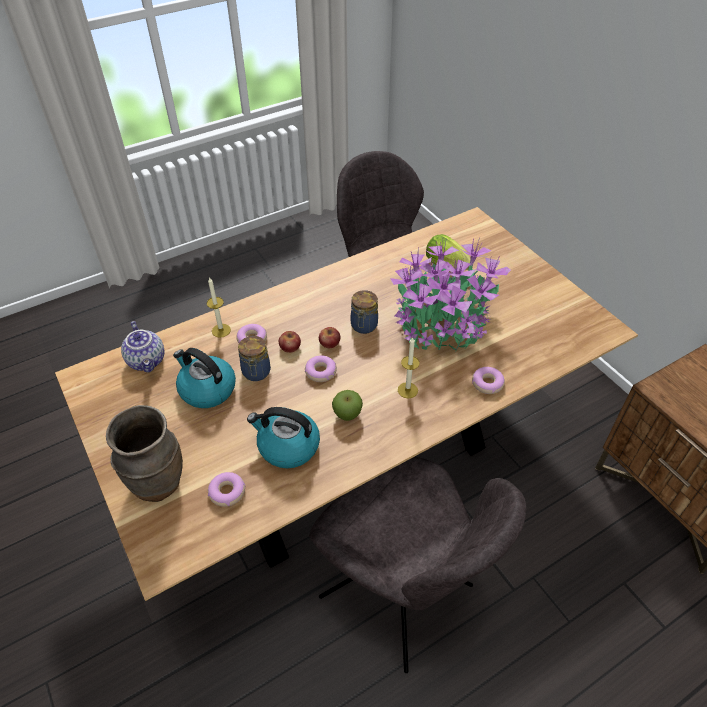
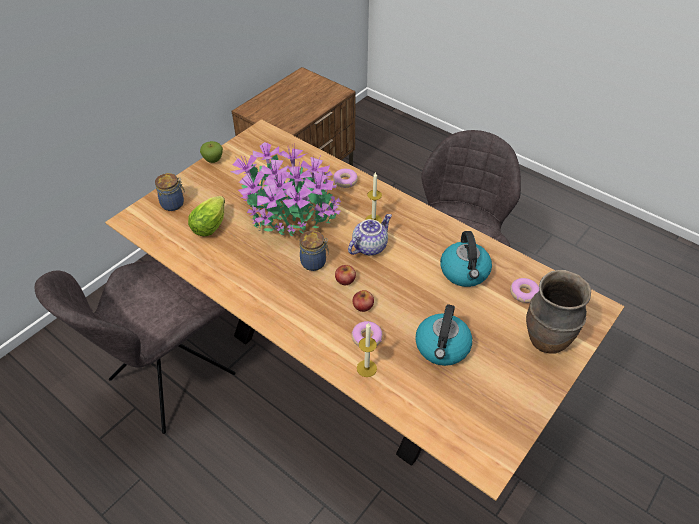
camera: 110 degrees left, 0 degrees up
(148, 361) = (435, 414): teapot -> teapot (369, 246)
(256, 373) = (405, 319): jar -> jar (174, 204)
(321, 372) = (381, 275): donut -> none
(347, 414) = (415, 247): apple -> apple (213, 160)

